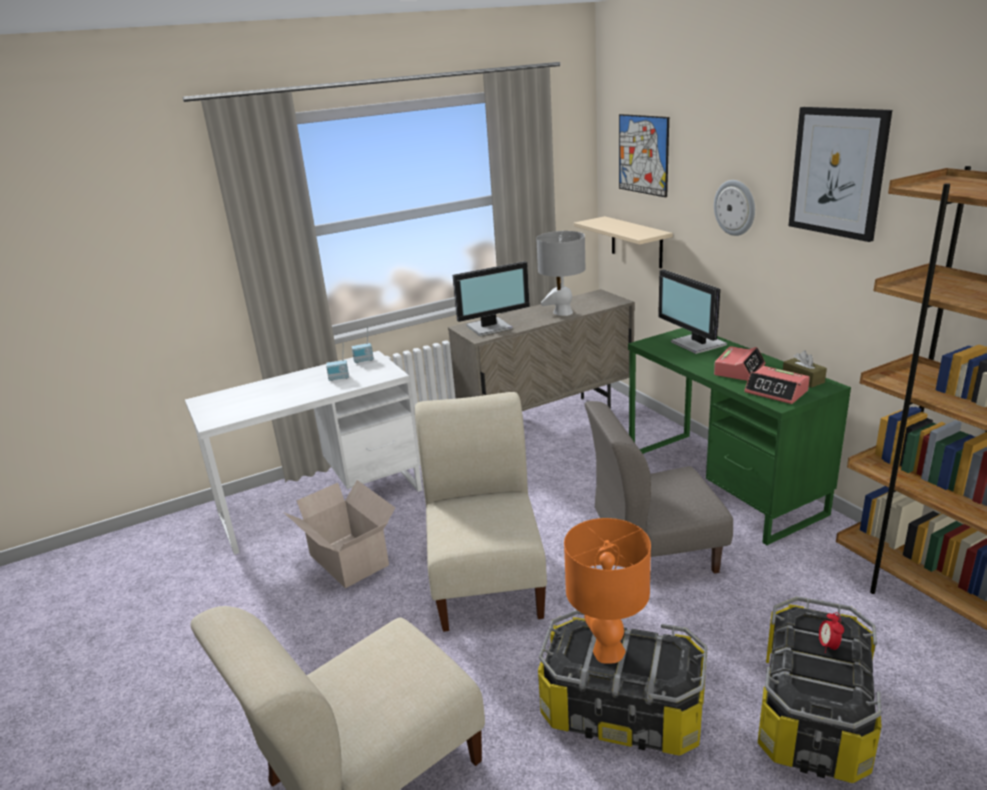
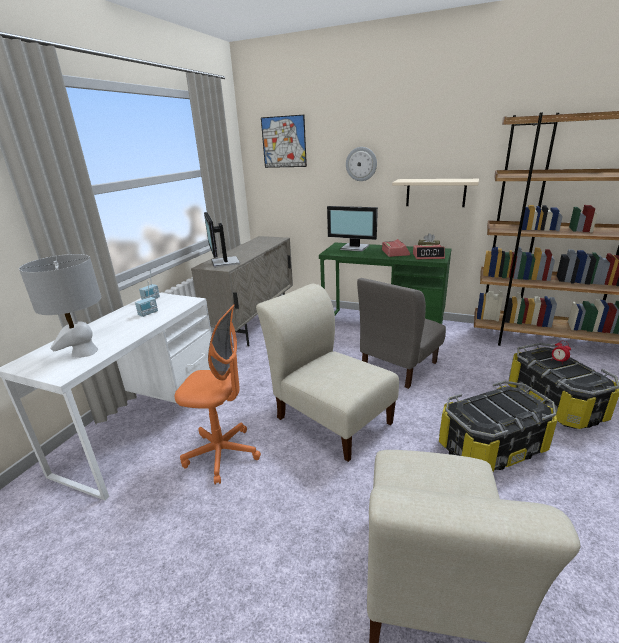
camera: 40 degrees left, 0 degrees up
(349, 561) = (222, 454): cardboard box -> orange office chair
(490, 328) = (224, 262): monitor -> monitor turned 135 degrees clockwise
(563, 312) = (257, 248): grey table lamp -> grey table lamp (85, 352)
(607, 651) = (492, 409): orange table lamp -> none
(636, 242) = (283, 200): beige shelf -> beige shelf (435, 192)
(838, 172) = (432, 131): picture -> none

